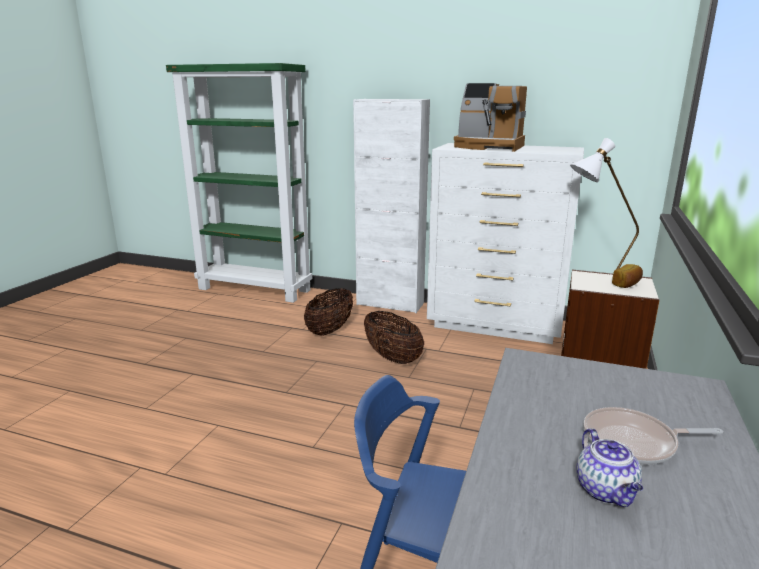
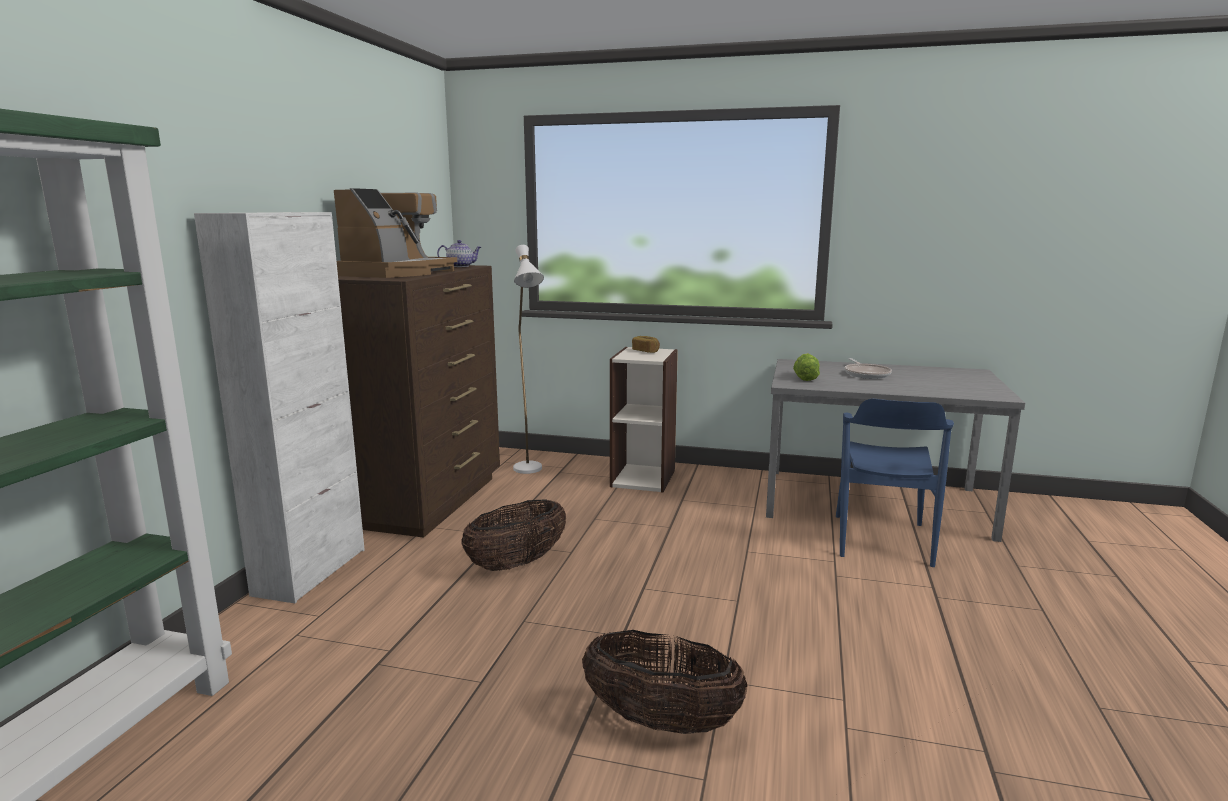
camera: 95 degrees left, 5 degrees down
(330, 330) = (405, 620): basket -> basket (661, 721)
(496, 325) = (431, 501): white dresser -> brown dresser
(570, 378) = (805, 378): none -> lettuce
(606, 491) = (915, 380): teapot -> teapot (461, 266)

